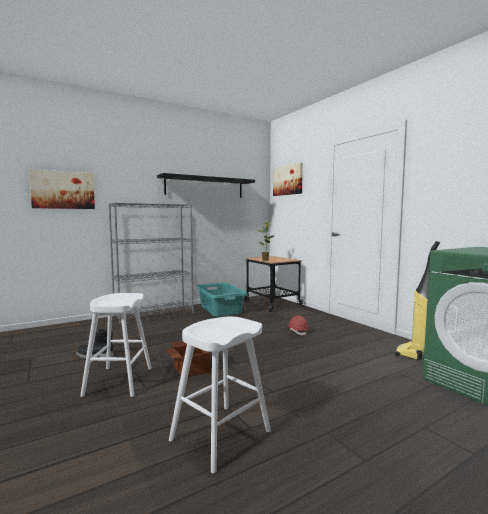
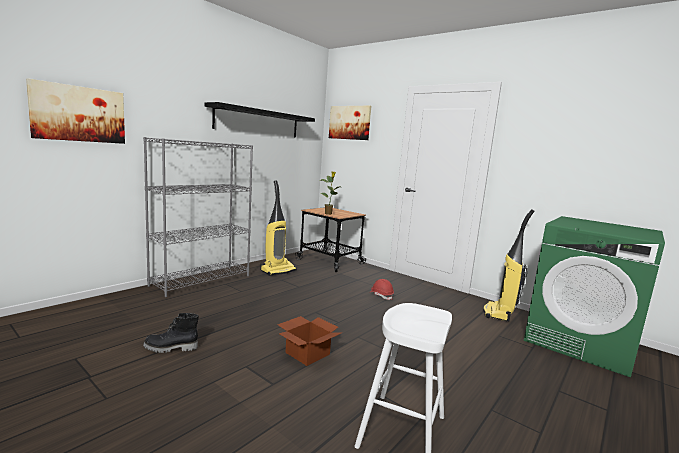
camera: 20 degrees left, 5 degrees up
(119, 381) = (234, 380): white stool -> none
(220, 309) = (278, 270): turquoise laundry basket -> vacuum cleaner

